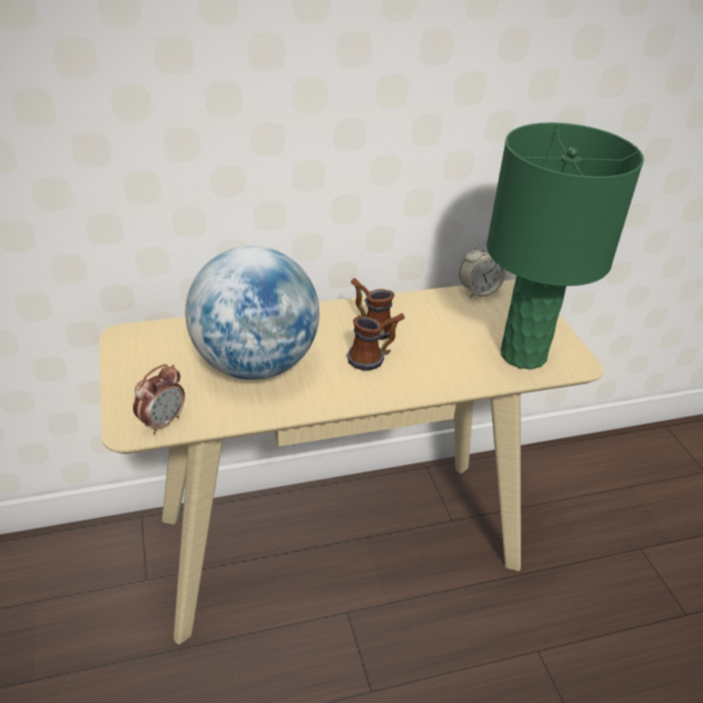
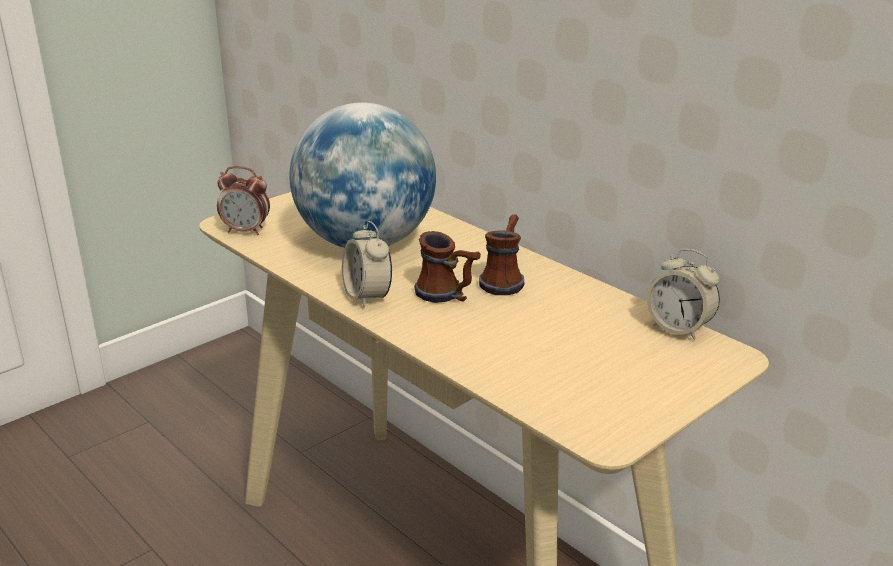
camera: 65 degrees right, 10 degrees down
(346, 393) = (367, 296): none -> alarm clock
(523, 355) = (570, 390): green table lamp -> none

